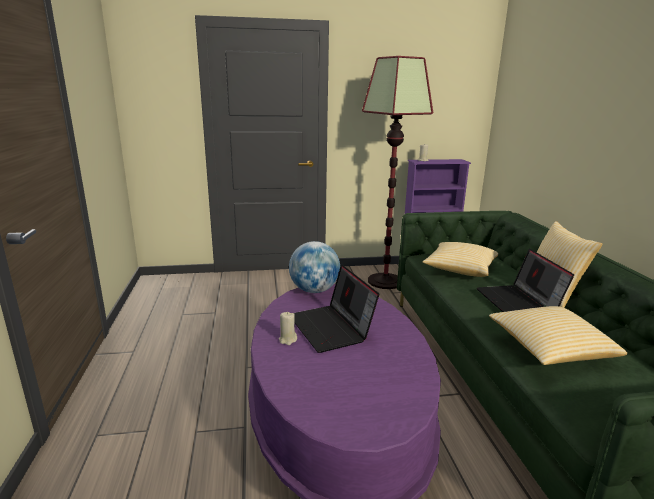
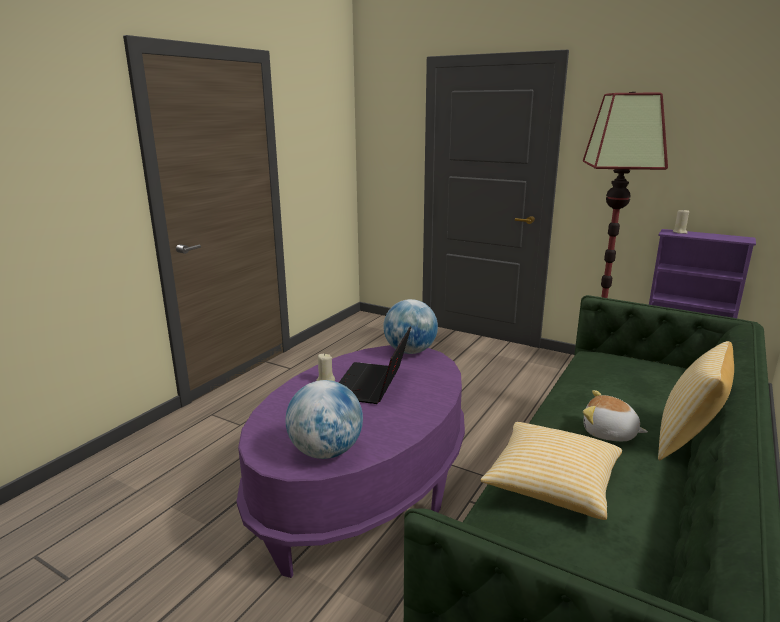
camera: 40 degrees right, 0 degrees up
(392, 400) = (326, 452): none -> globe
(460, 269) = (606, 379): pillow -> none
(519, 303) = (609, 433): laptop -> plush toy

